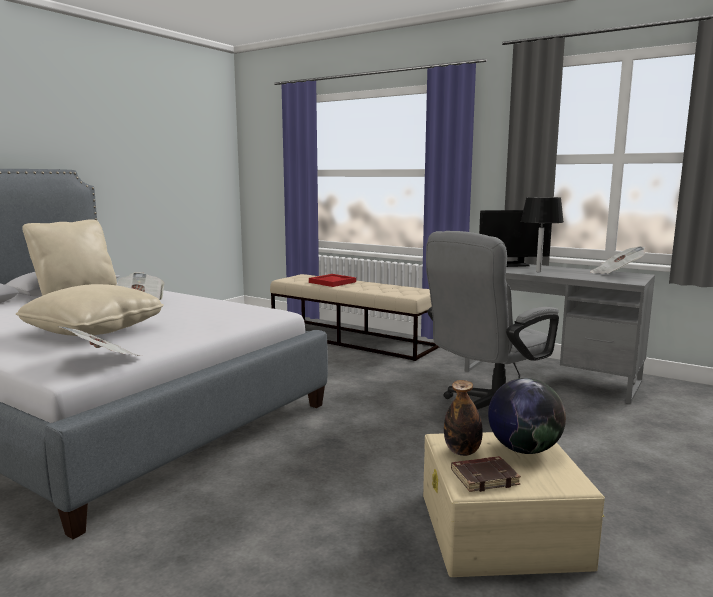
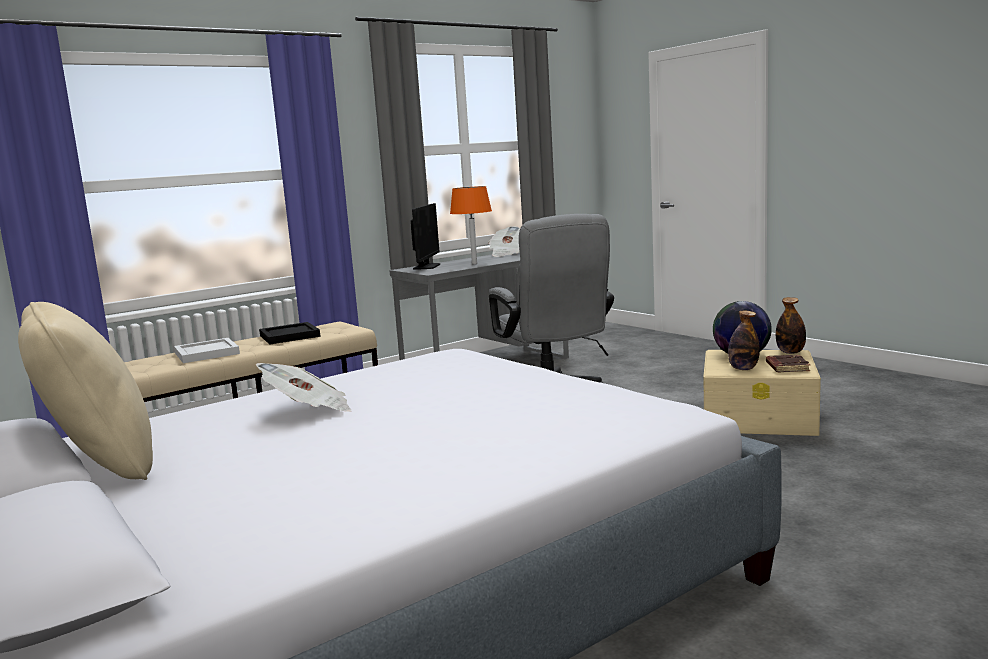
camera: 70 degrees left, 0 degrees up
(94, 330) = (477, 418): beige pillow -> none
(103, 360) = (644, 401): newspaper -> none
(333, 282) = (207, 353): red tray -> white tray
(383, 288) = (290, 336): none -> black tray
(538, 271) = (474, 264): black table lamp -> orange table lamp
(571, 481) = (790, 352): none -> bottle

